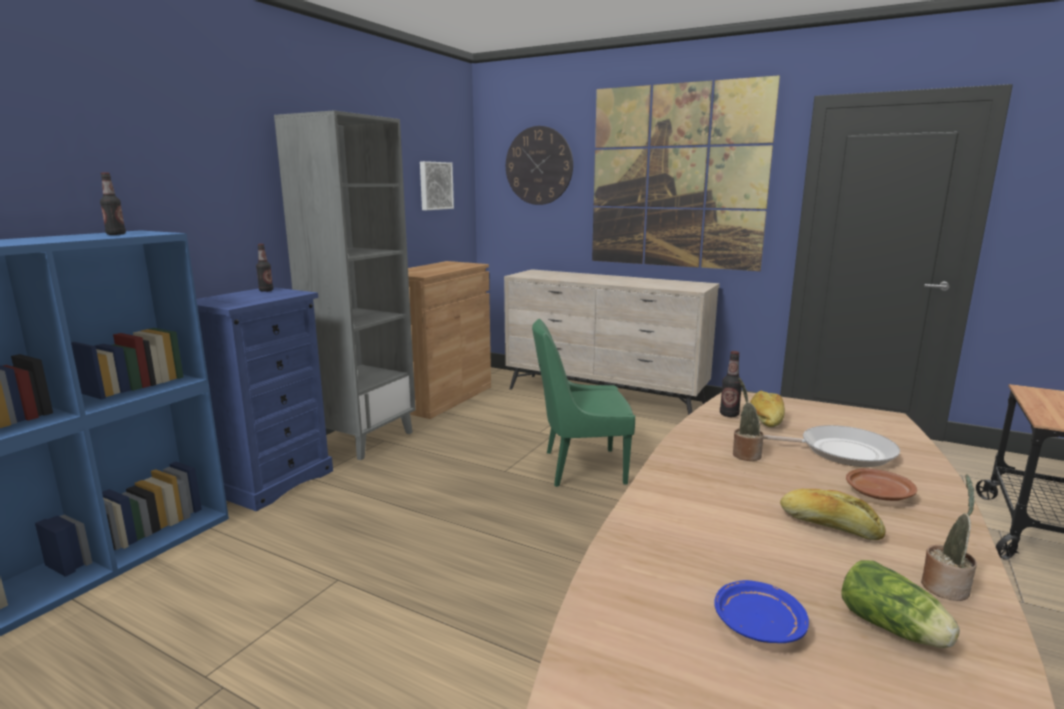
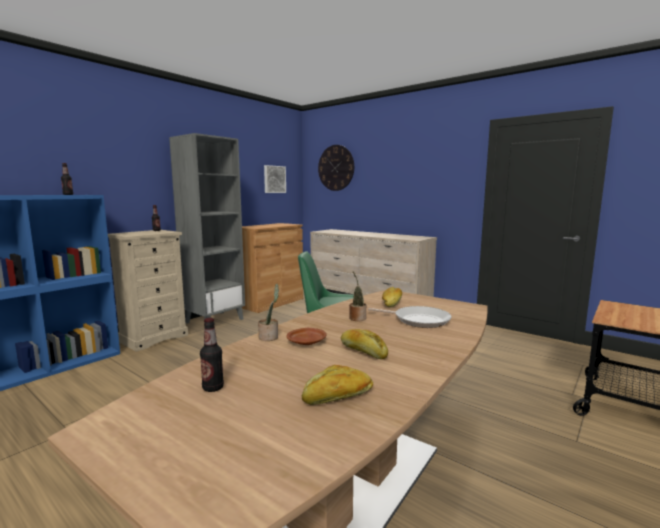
camera: 10 degrees right, 5 degrees down
(273, 481) = (153, 338): blue dresser -> beige dresser
(676, 177) = (411, 172): picture -> none
(729, 414) = (372, 300): bottle -> bottle (213, 388)
(757, 624) = (263, 388): blue plate -> none
(878, 494) = (414, 340): brown plate -> brown plate (307, 342)
(894, 630) = (338, 397): lettuce -> bread
(945, 586) = (396, 382): potted plant -> potted plant (269, 337)

